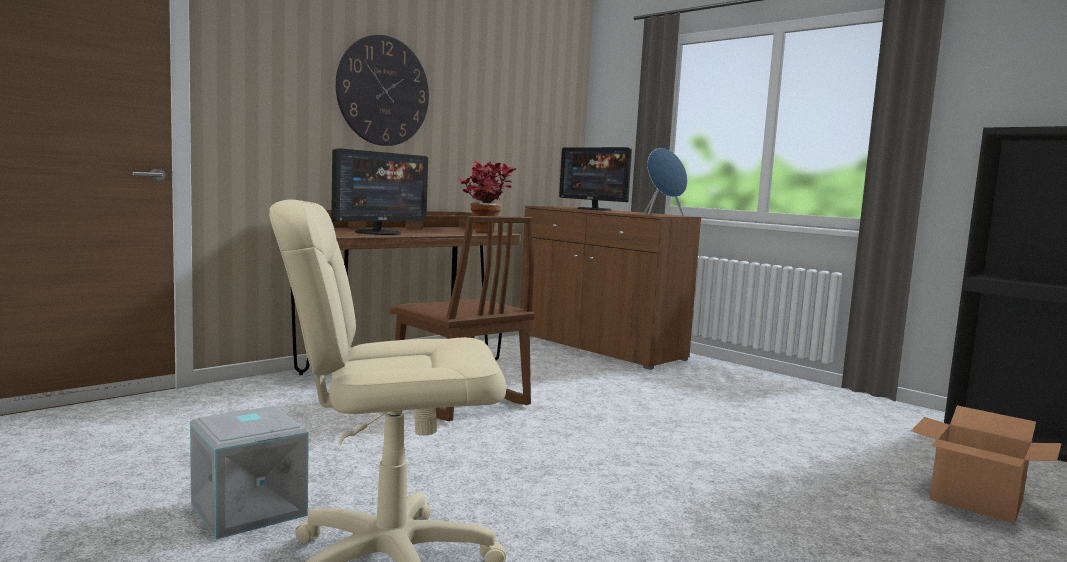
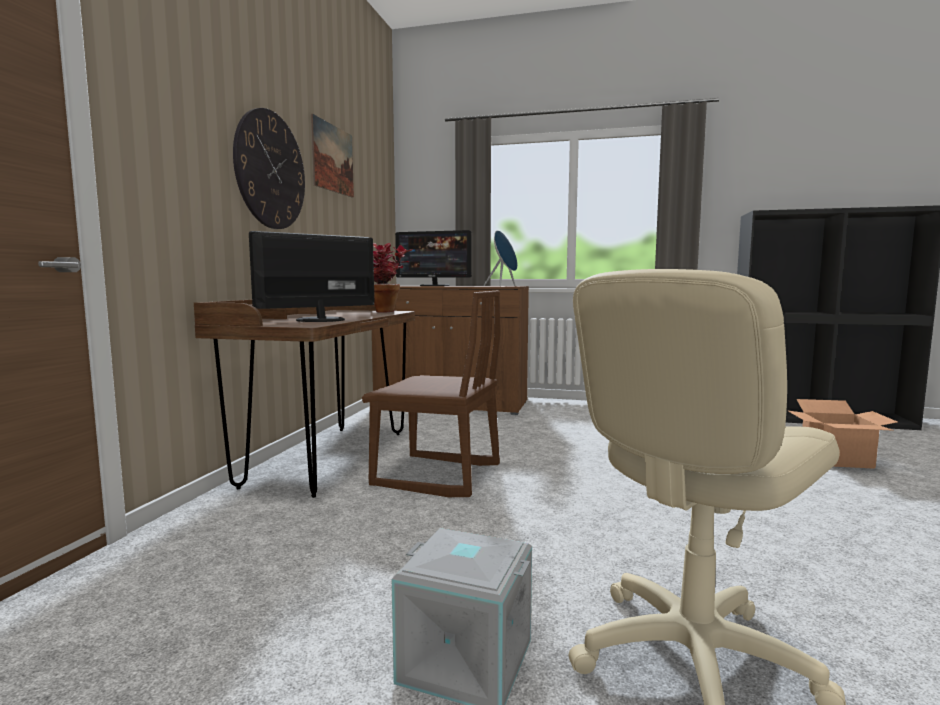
camera: 30 degrees left, 0 degrees up
(378, 233) = (319, 320): monitor -> monitor turned 135 degrees counterclockwise
(477, 73) = (333, 158): none -> picture

